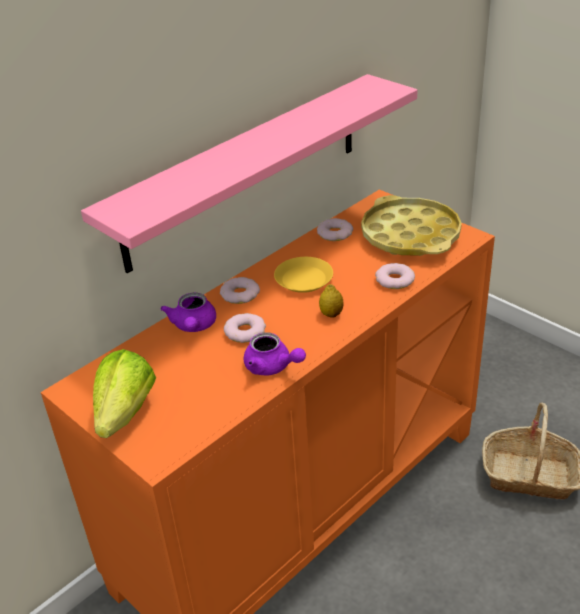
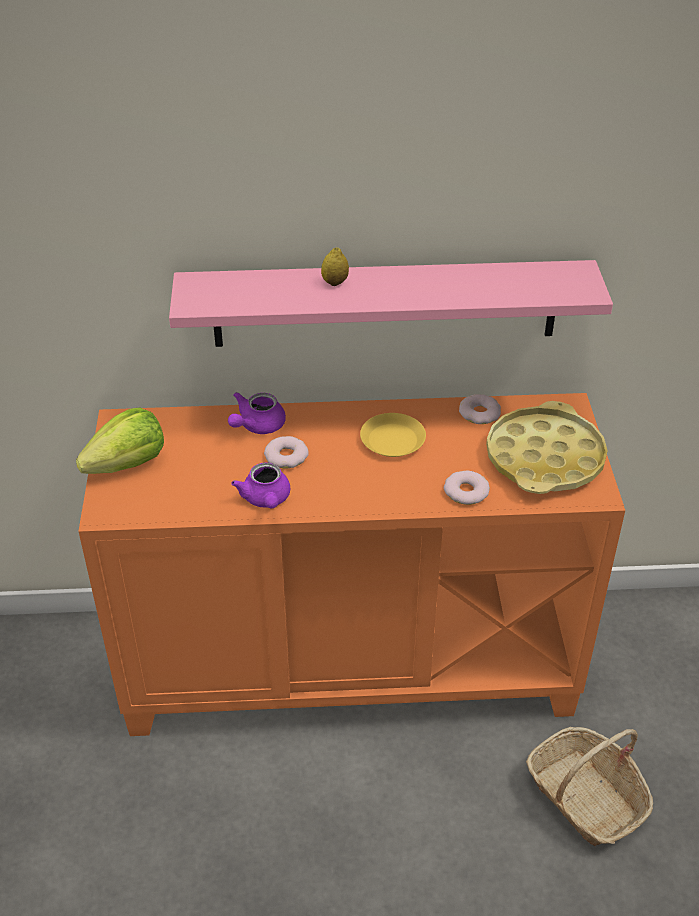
camera: 40 degrees right, 5 degrees up
(240, 294) = (326, 421): donut -> none
(331, 314) = (370, 486): lemon -> lemon (335, 282)

